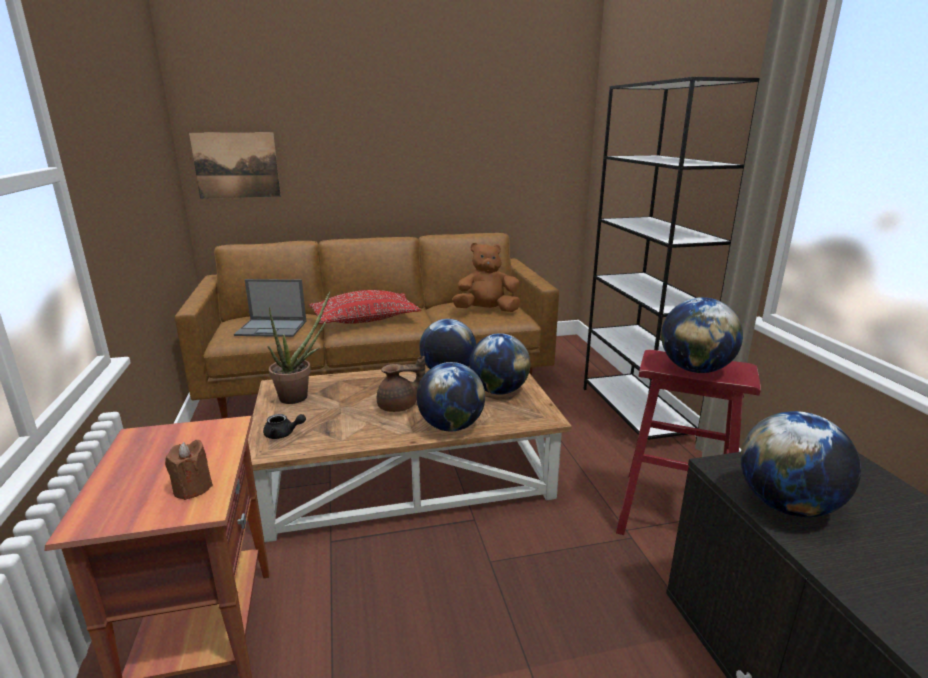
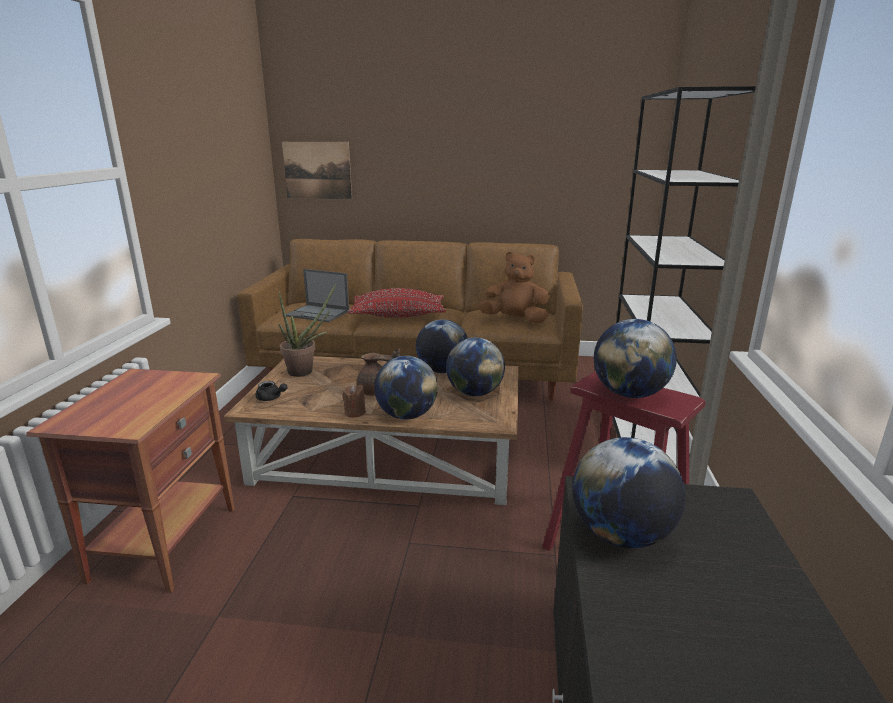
camera: 20 degrees right, 0 degrees up
(192, 488) = (136, 415): brown candle -> brown candle (355, 413)

